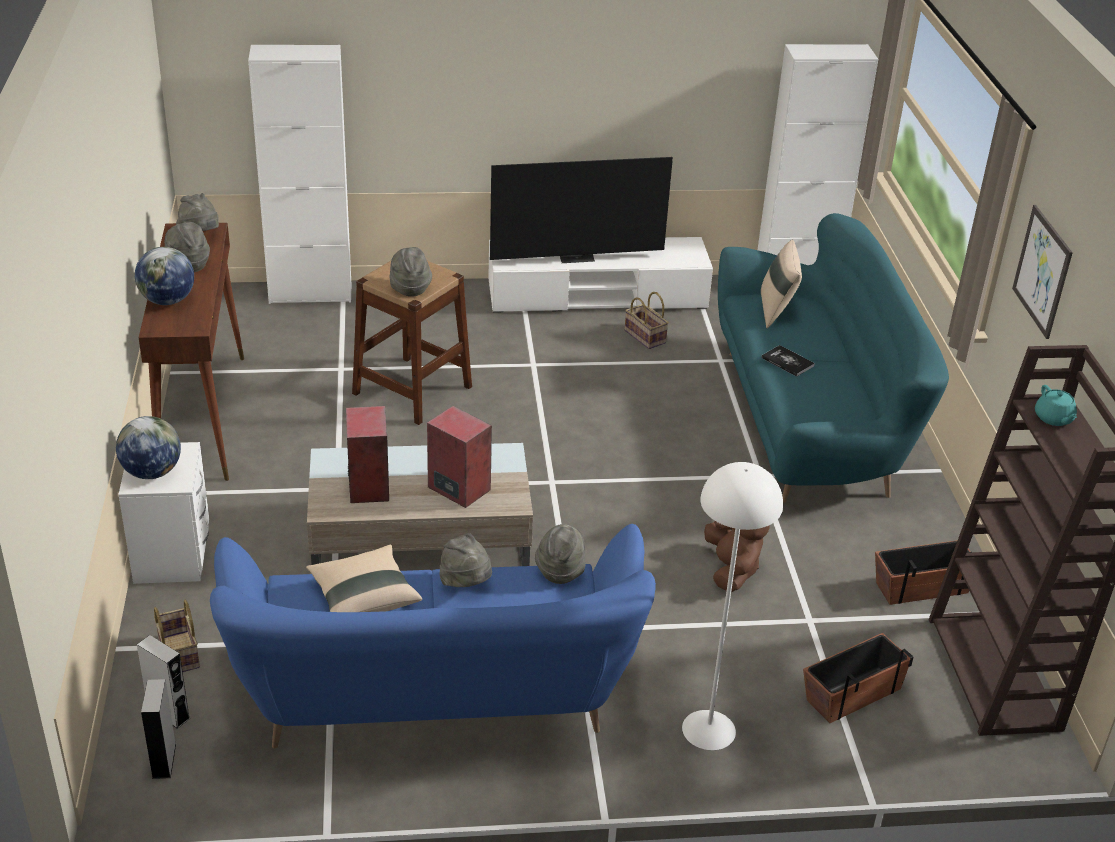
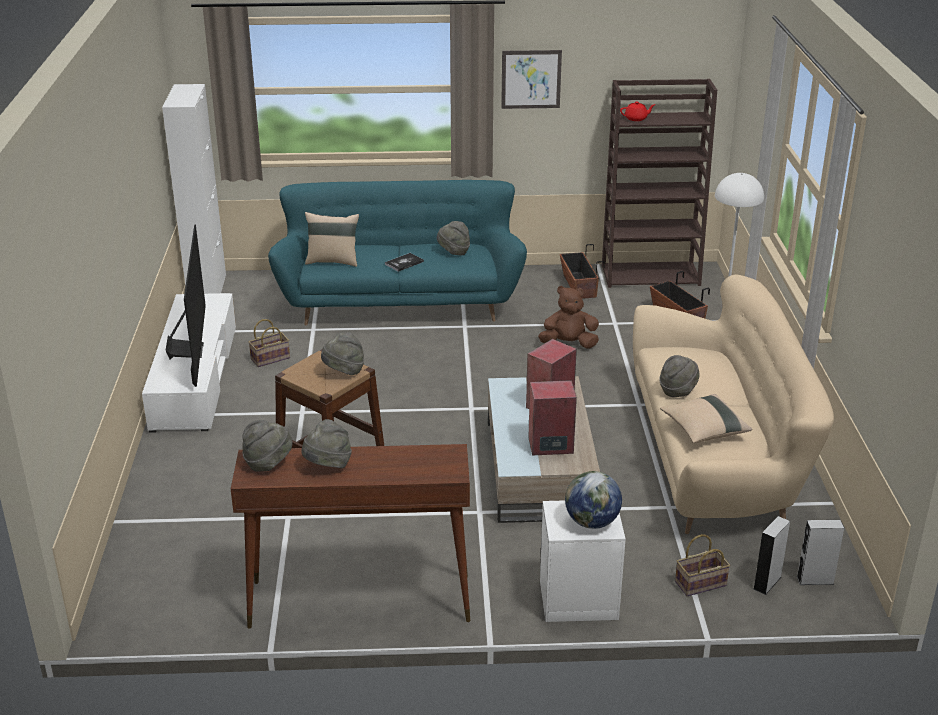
camera: 85 degrees left, 5 degrees down
(167, 301) = (401, 472): globe -> none
(310, 293) = (134, 543): white cabinet -> none
(435, 696) = (716, 460): blue sofa -> beige sofa
(560, 570) = (656, 355): grey hat -> grey hat (453, 252)
(1053, 418) = (636, 119): turquoise teapot -> red teapot

